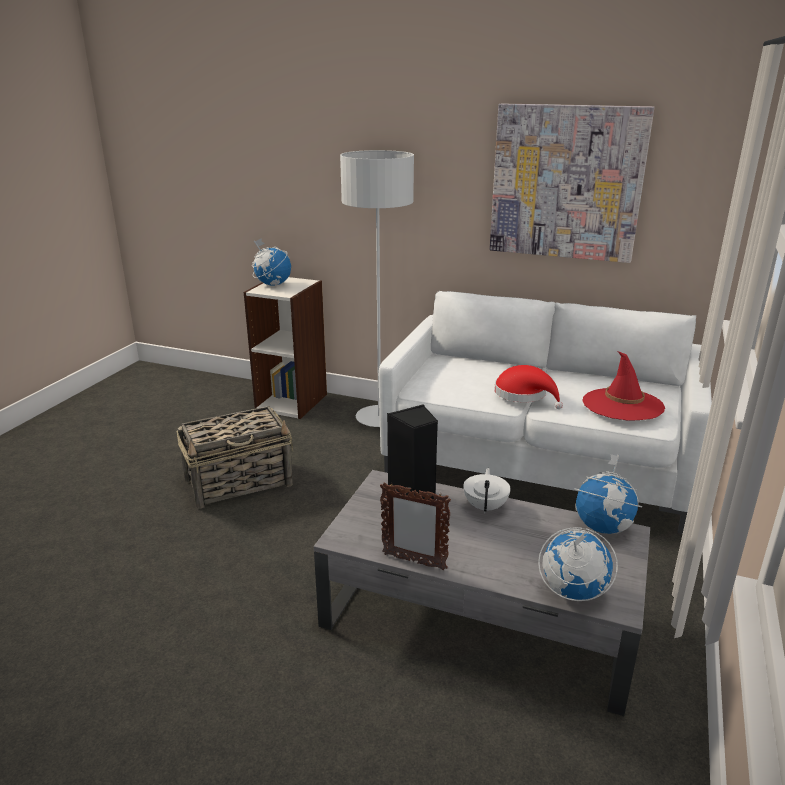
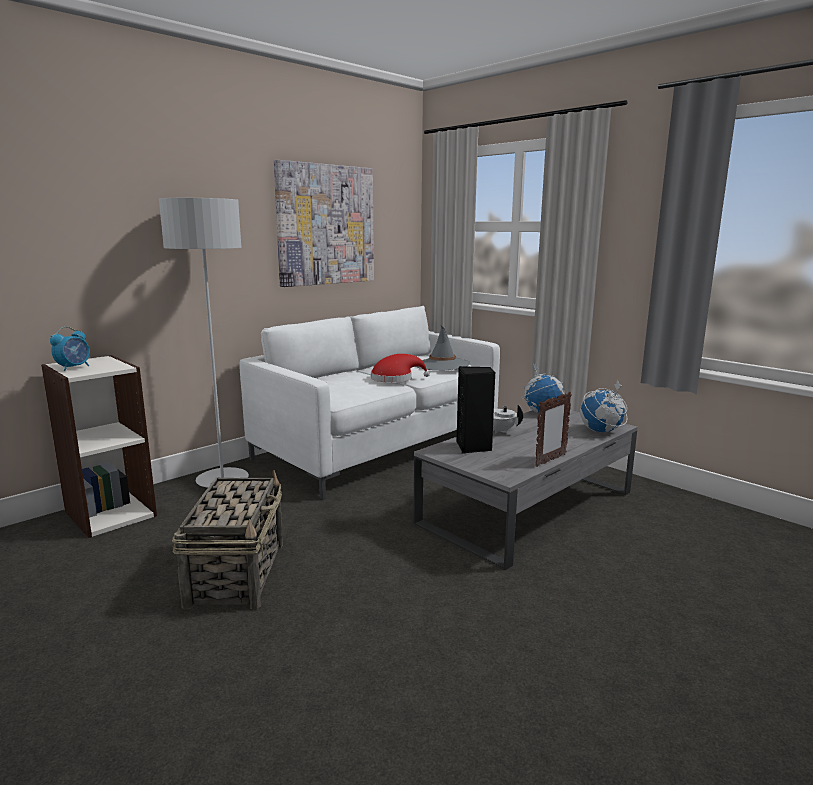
camera: 65 degrees left, 10 degrees down
(272, 284) = (74, 368): globe -> alarm clock
(622, 405) = (442, 365): red hat -> grey hat

